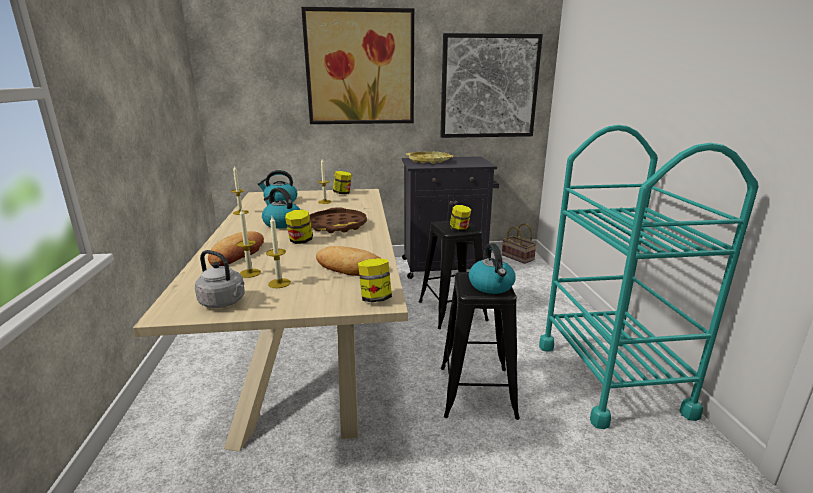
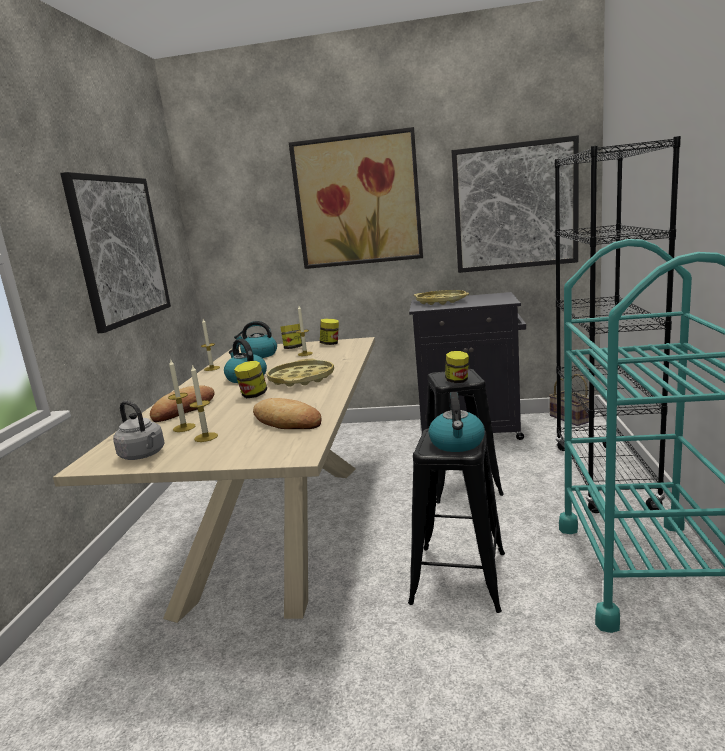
camera: 15 degrees right, 5 degrees down
(145, 92) = (120, 250): none -> picture
(337, 226) = (301, 378): brown tray -> yellow tray
(375, 298) = (292, 452): jar -> jar (293, 348)
(557, 305) = (603, 477): none -> black bookcase

